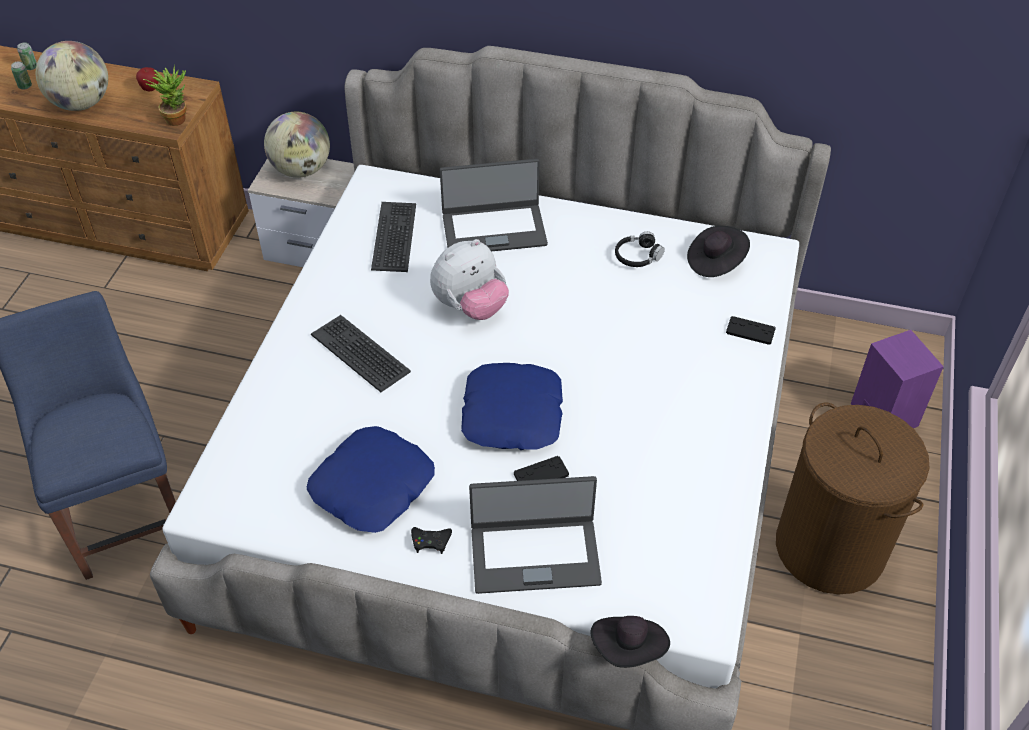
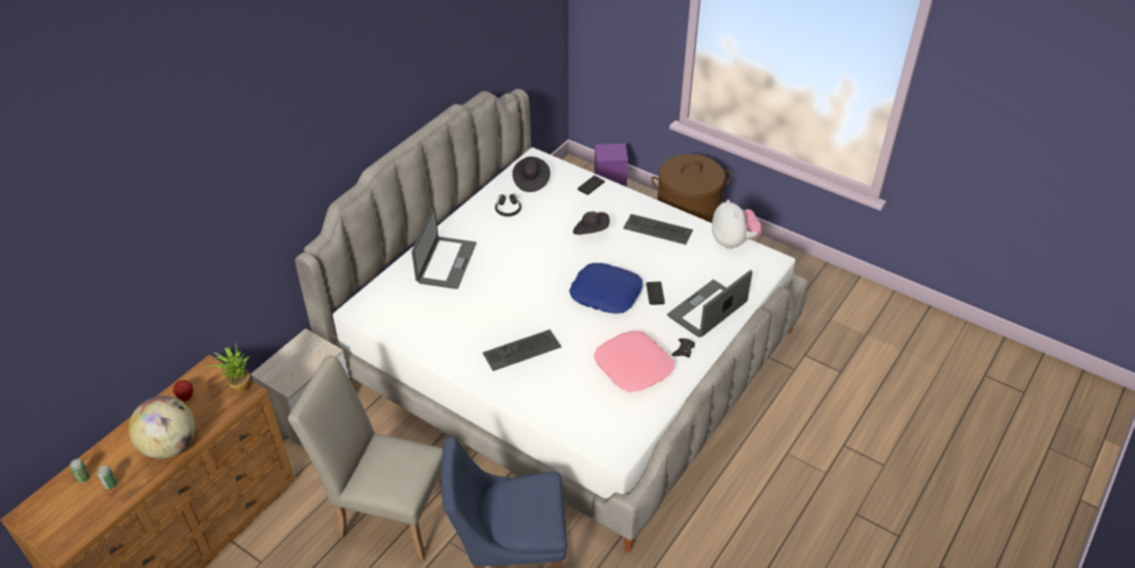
camera: 70 degrees left, 5 degrees down
(189, 366) = (387, 514): none -> beige chair
(301, 170) = (288, 361): globe -> none
(373, 487) = (634, 366): blue pillow -> pink pillow
(395, 237) = (423, 311): keyboard -> keyboard (658, 229)
(470, 306) = (509, 290): plush toy -> plush toy (733, 242)
(535, 554) = (708, 310): laptop -> laptop turned 150 degrees counterclockwise
(629, 648) = (777, 291): black hat -> black hat (591, 231)

